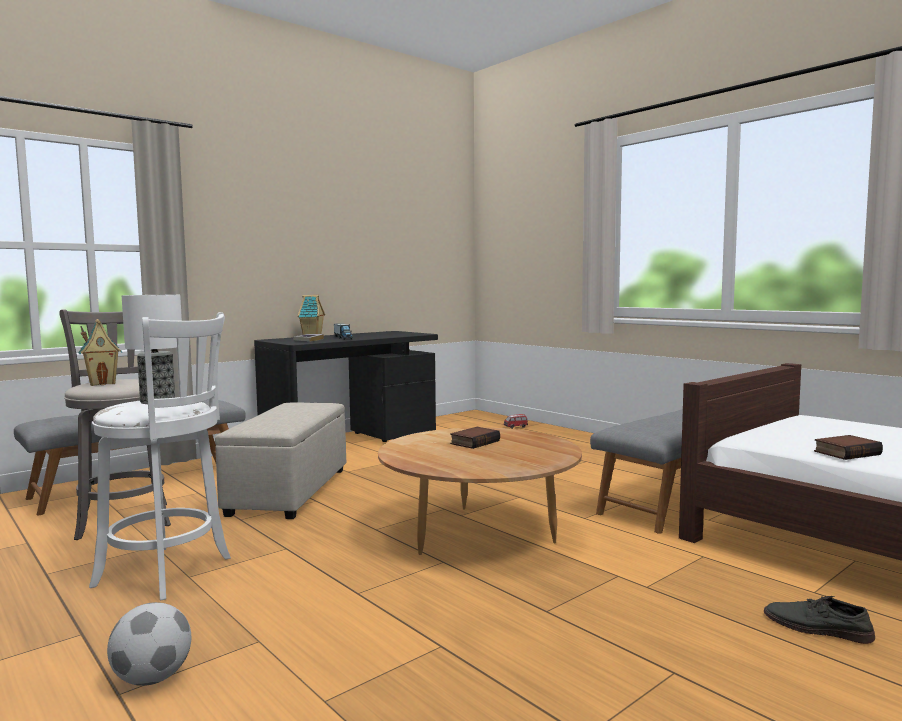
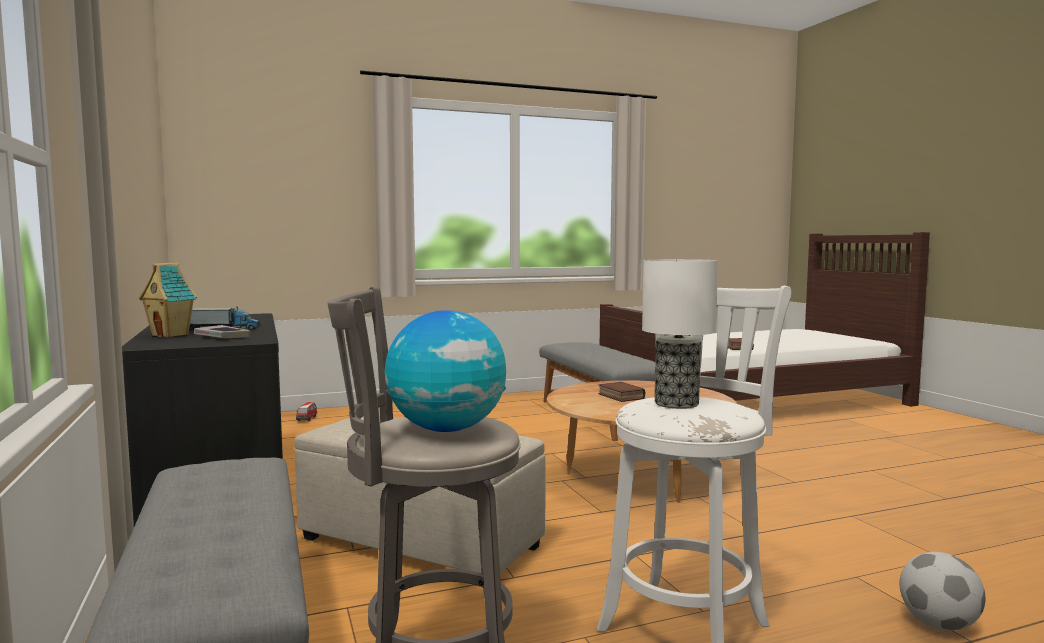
camera: 70 degrees left, 0 degrees up
(102, 383) = (447, 429): toy house -> globe
(817, 628) = (814, 437): grey shoe -> none

